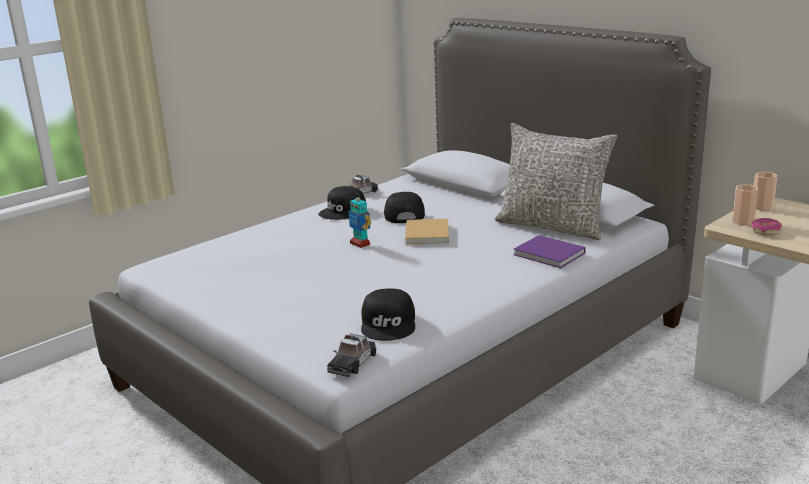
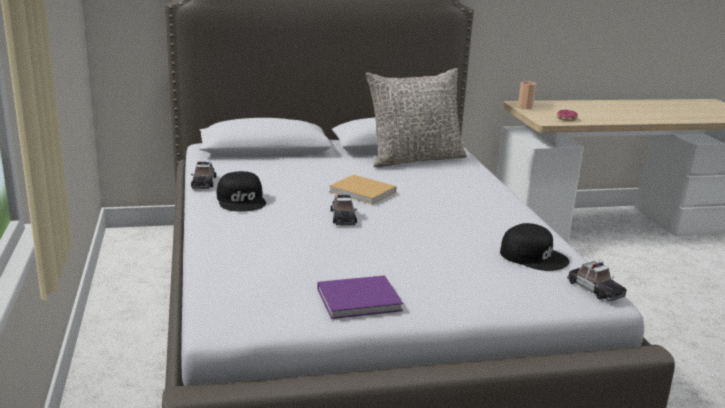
camera: 60 degrees left, 0 degrees up
(360, 244) = (343, 217): toy robot -> toy car
(403, 214) = (299, 185): black cap -> none
(551, 254) = (468, 175): purple book -> purple book (361, 299)
(743, 221) = (543, 117): cup -> none

